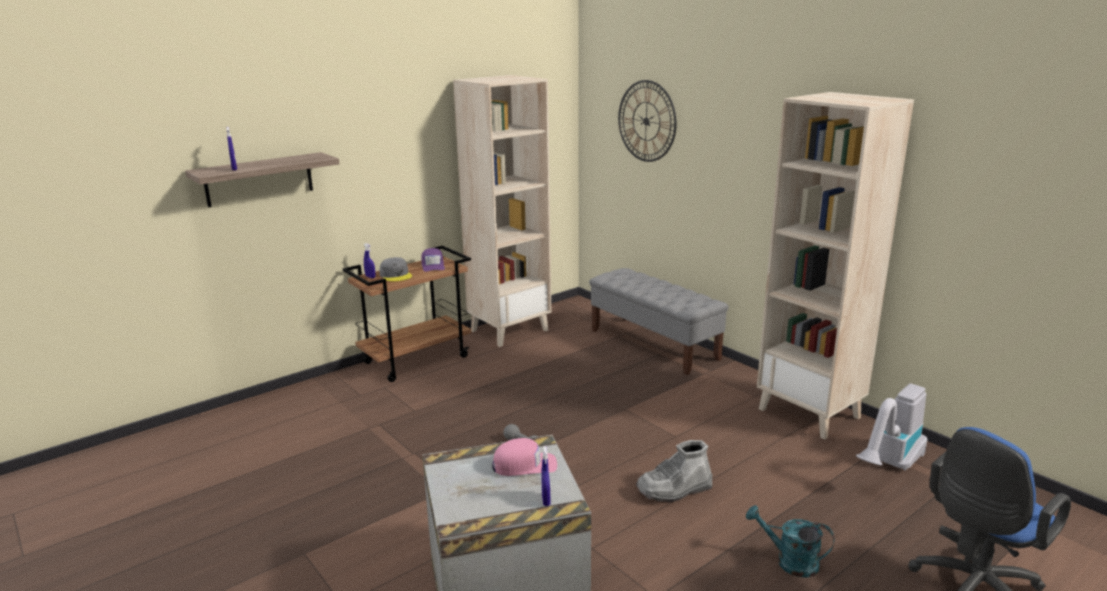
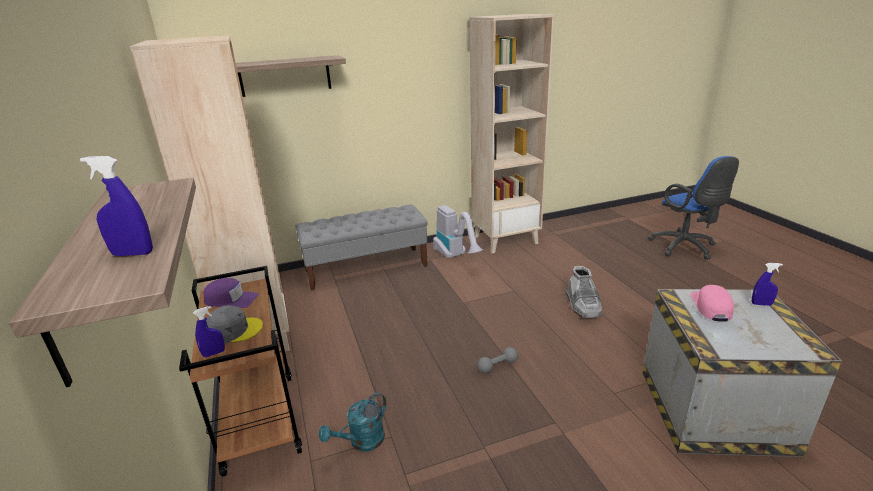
camera: 70 degrees left, 5 degrees up
(646, 121) = (285, 76): wall clock -> shelf
(789, 561) = (663, 286): turquoise watering can -> turquoise watering can (362, 442)
(890, 465) = (571, 234): vacuum cleaner -> vacuum cleaner (456, 256)

